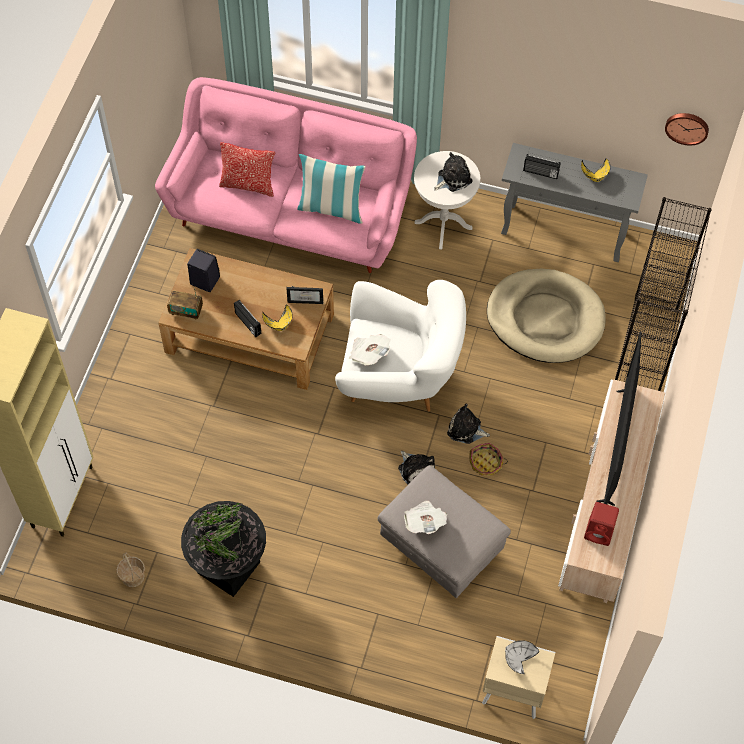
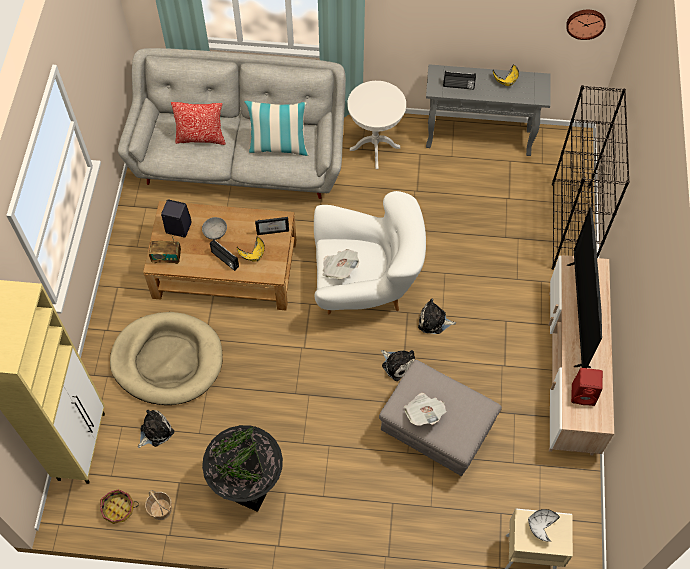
camera: 10 degrees left, 0 degrees up
(243, 292) = (215, 232): none -> grey bowl
(291, 212) = (241, 158): pink sofa -> grey sofa
(452, 178) = (382, 103): plush toy -> plush toy (155, 431)
(486, 463) = (458, 348): basket -> basket (118, 509)
(545, 318) = (480, 213): beige dog bed -> beige dog bed (167, 360)

